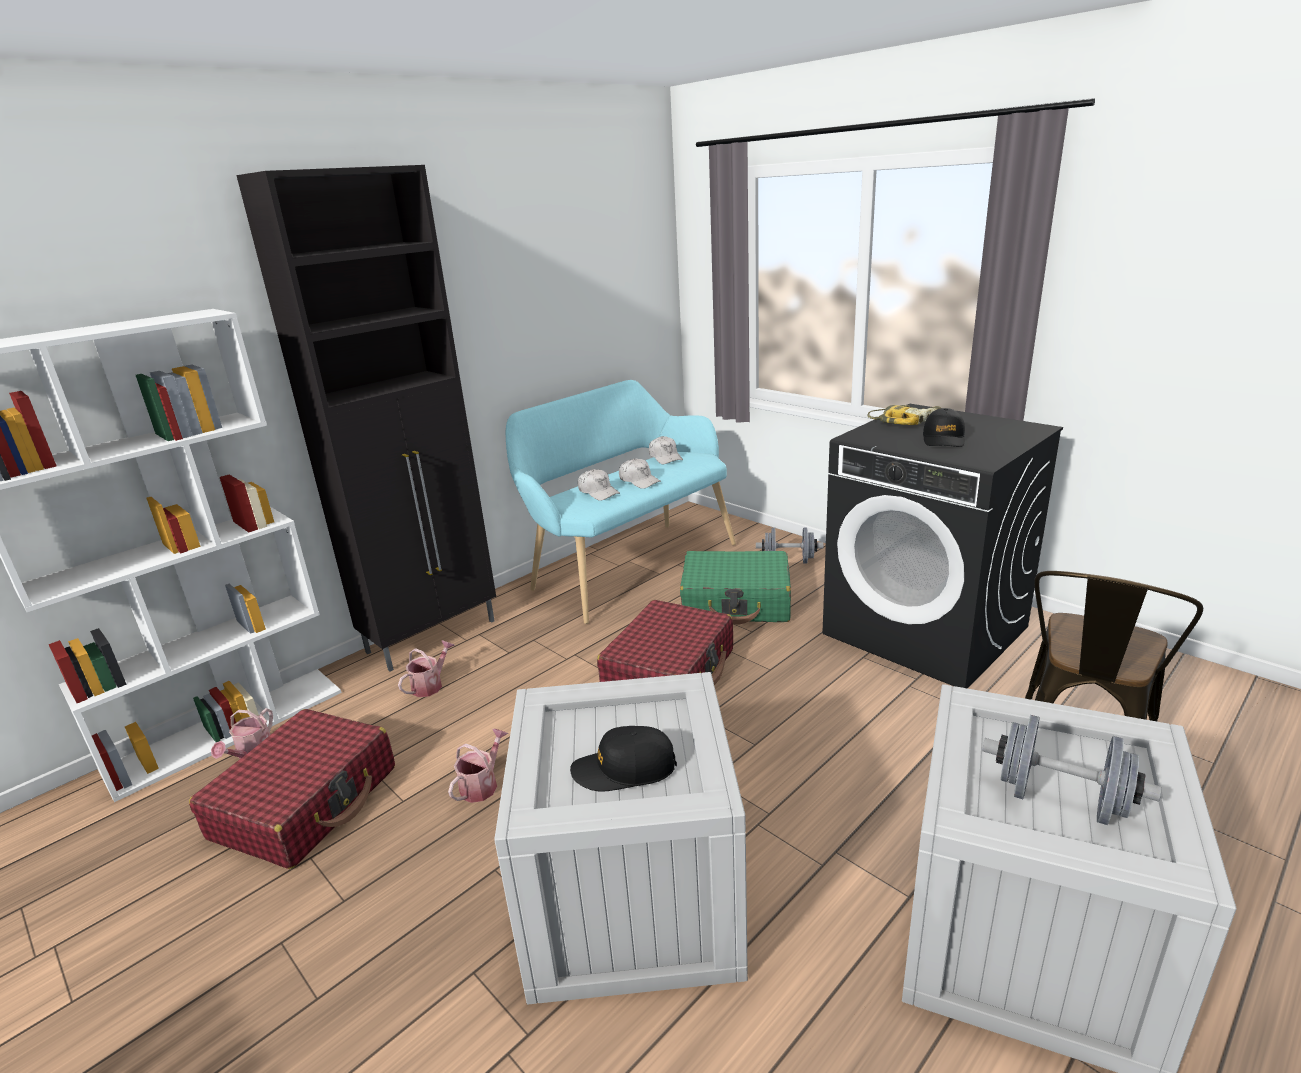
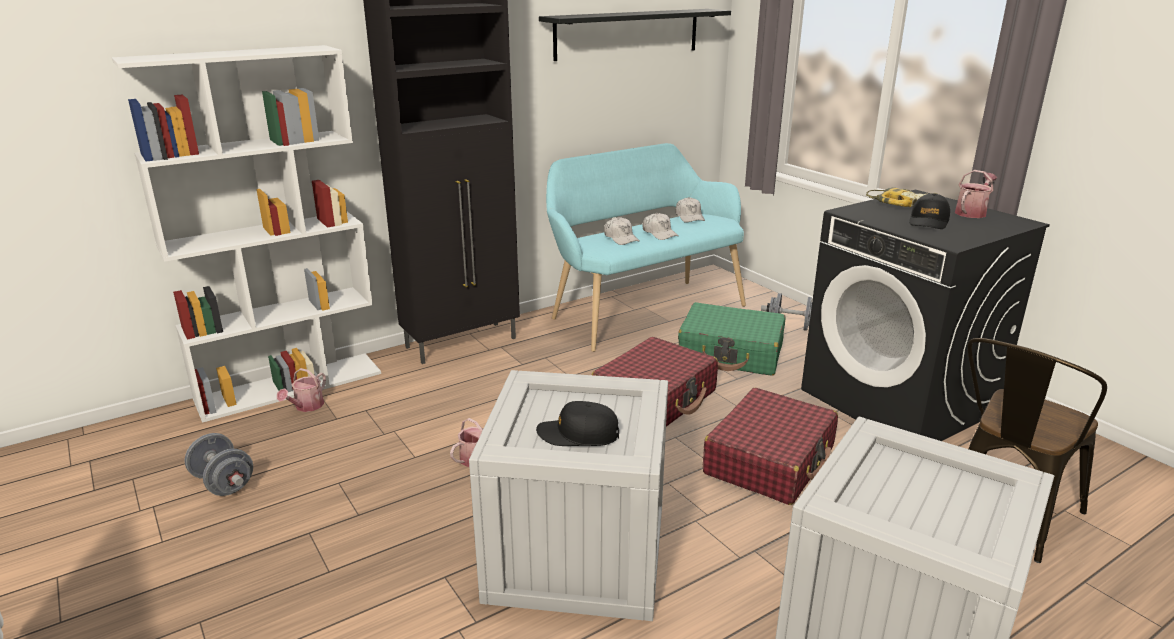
camera: 10 degrees right, 0 degrees up
(306, 802) = (341, 446): red suitcase -> red suitcase (770, 461)
(430, 685) = (452, 379): watering can -> watering can (972, 212)
(572, 264) = (627, 34): none -> black shelf
(1060, 800) = (920, 508): grey dumbbell -> grey dumbbell (223, 483)

